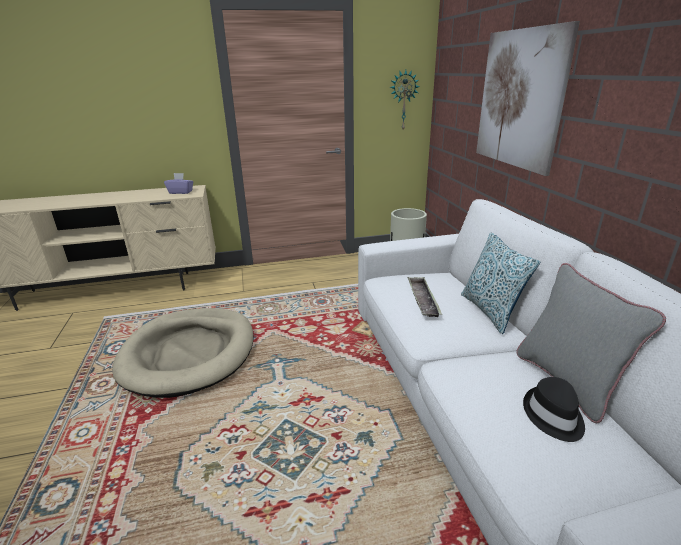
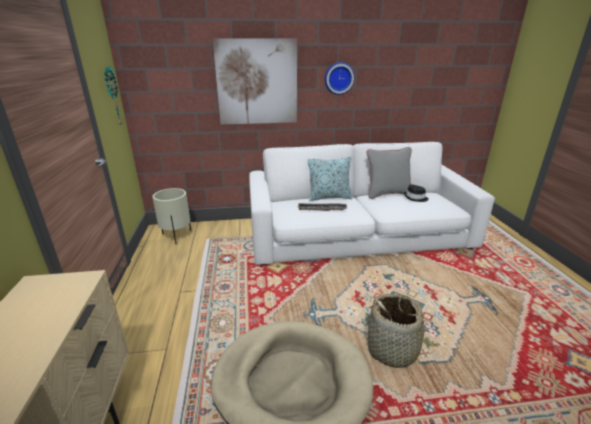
camera: 85 degrees left, 0 degrees up
(181, 192) = (51, 295): purple tissue box -> none
(209, 428) = (393, 350): none -> basket
(632, 103) = (338, 78): none -> wall clock

